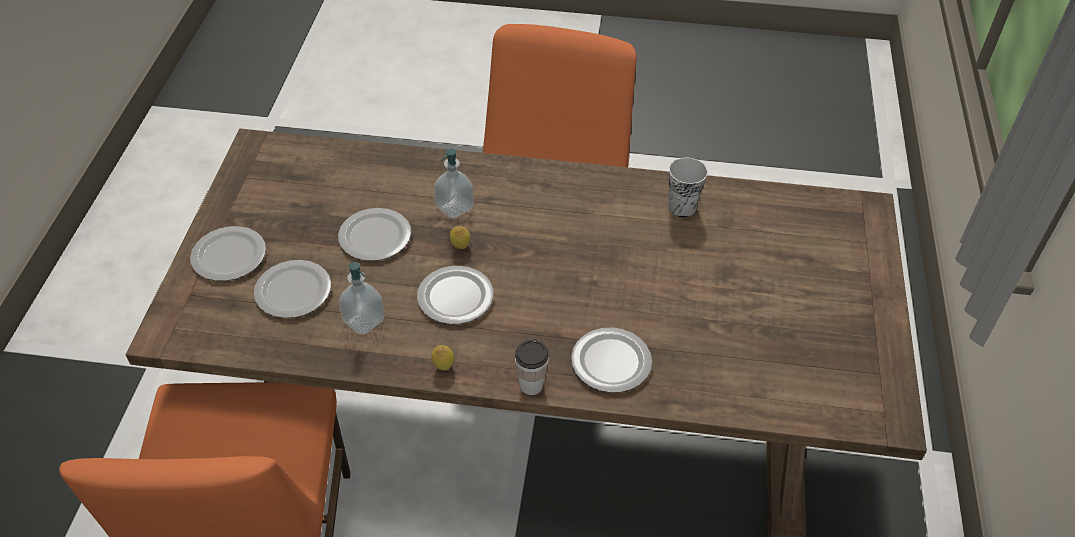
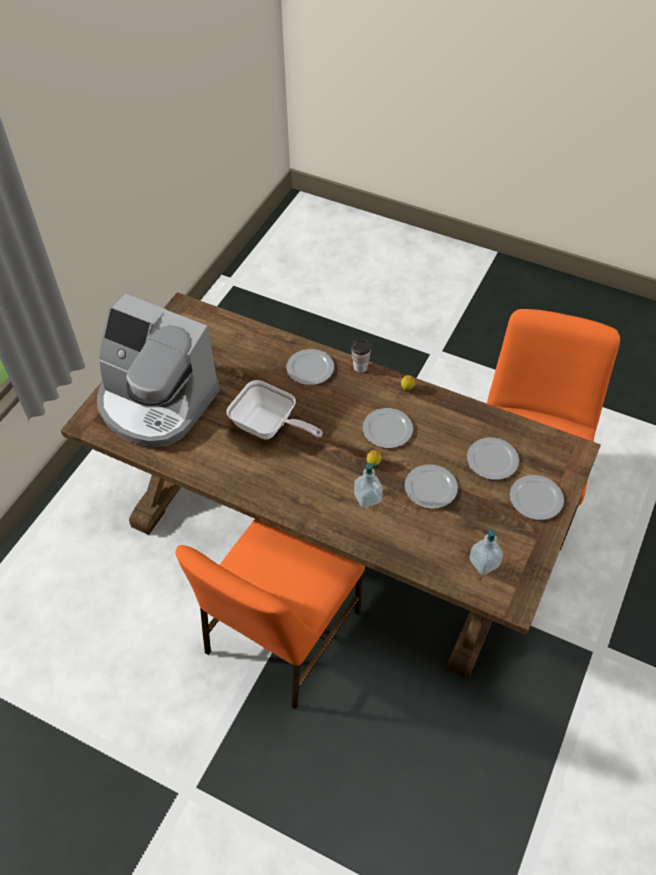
camera: 160 degrees left, 5 degrees up
(364, 320) = (449, 428): soap dispenser -> soap dispenser (484, 563)
(625, 260) = (269, 427): none -> frying pan
(682, 207) = (208, 455): cup -> none
(800, 254) = (156, 403): none -> coffee machine

